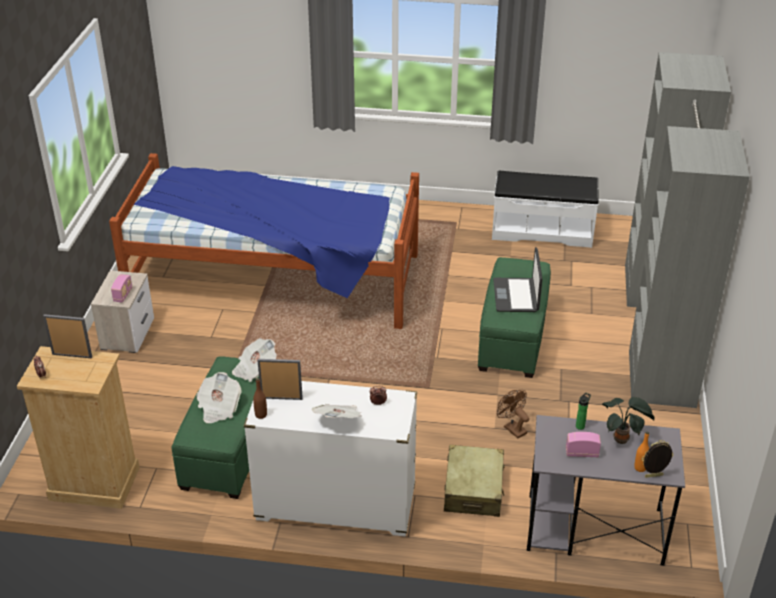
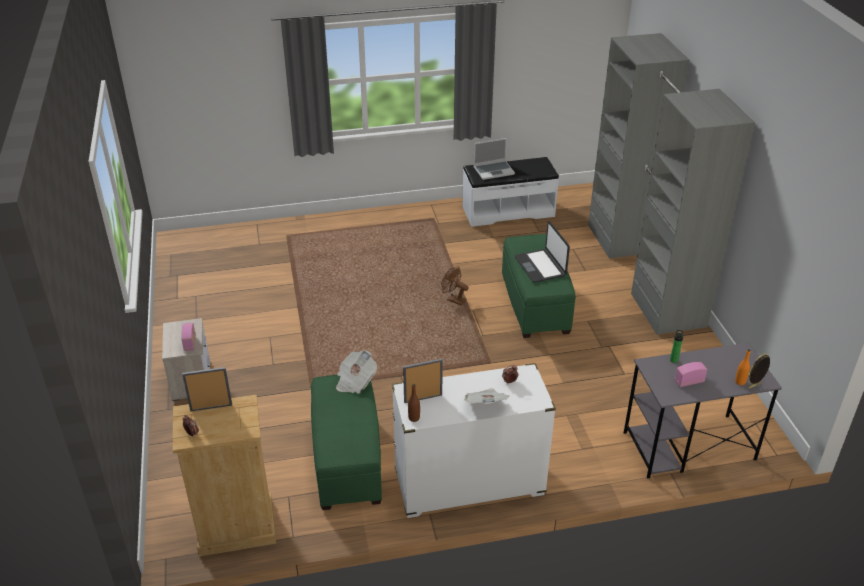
camera: 20 degrees left, 0 degrees up
(218, 408) = (343, 424): newspaper -> none
(275, 280) = (303, 300): bed -> none
(473, 489) = (576, 439): beige suitcase -> none
(512, 428) = (577, 379): brown fan -> brown fan (453, 300)
(527, 182) = (494, 170): none -> laptop
(622, 439) = (712, 362): potted plant -> none

